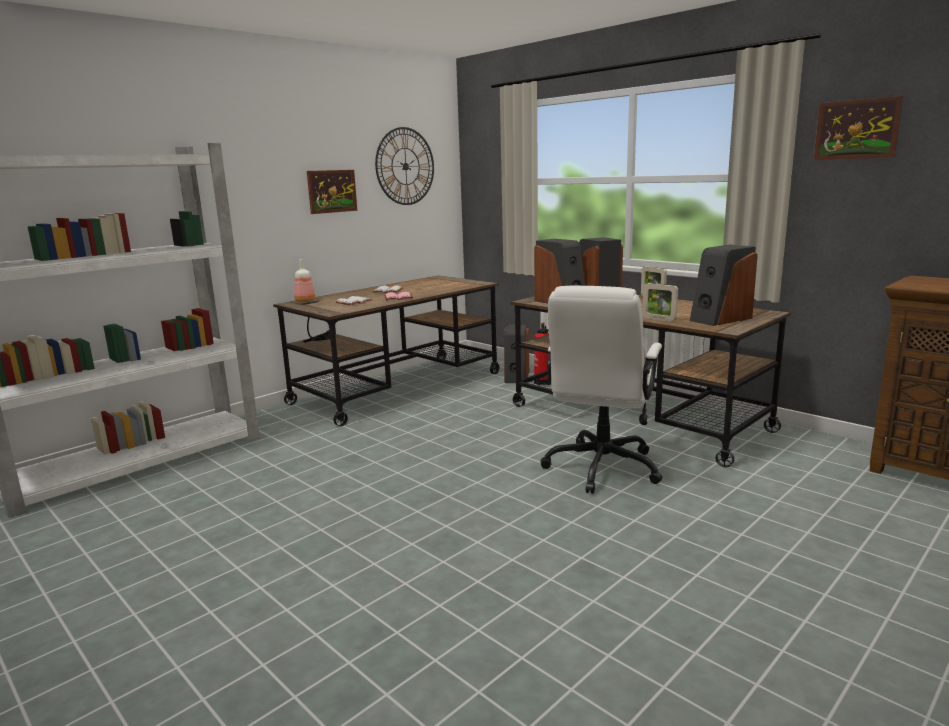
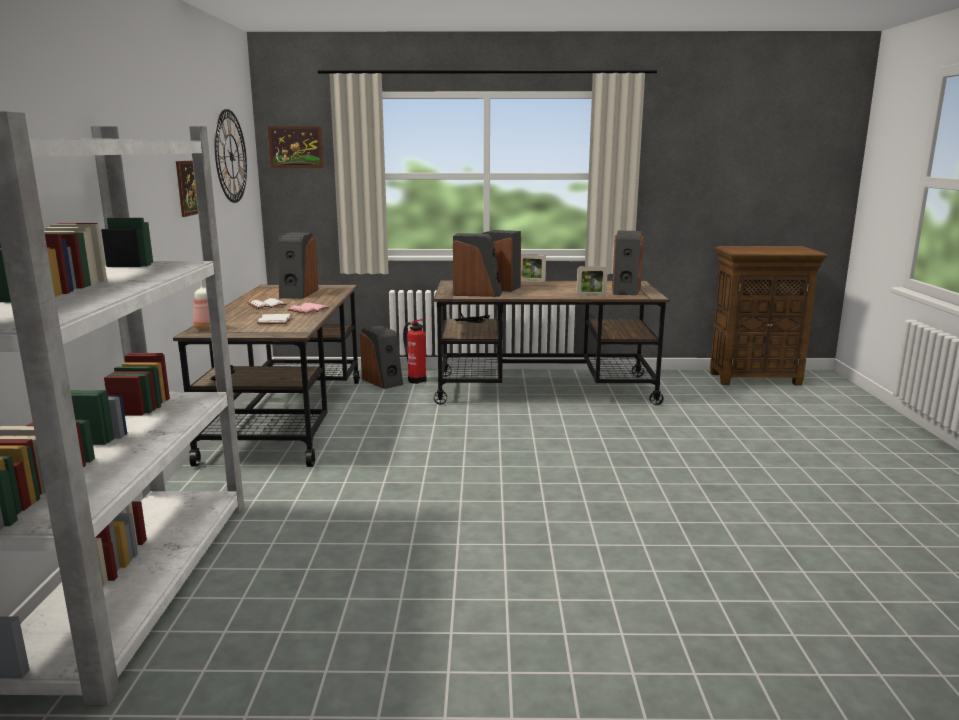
camera: 45 degrees left, 0 degrees up
(435, 285) = (298, 293): none -> speaker
(601, 470) = (598, 430): white office chair -> none
(856, 129) = (675, 142): picture -> picture (296, 147)

